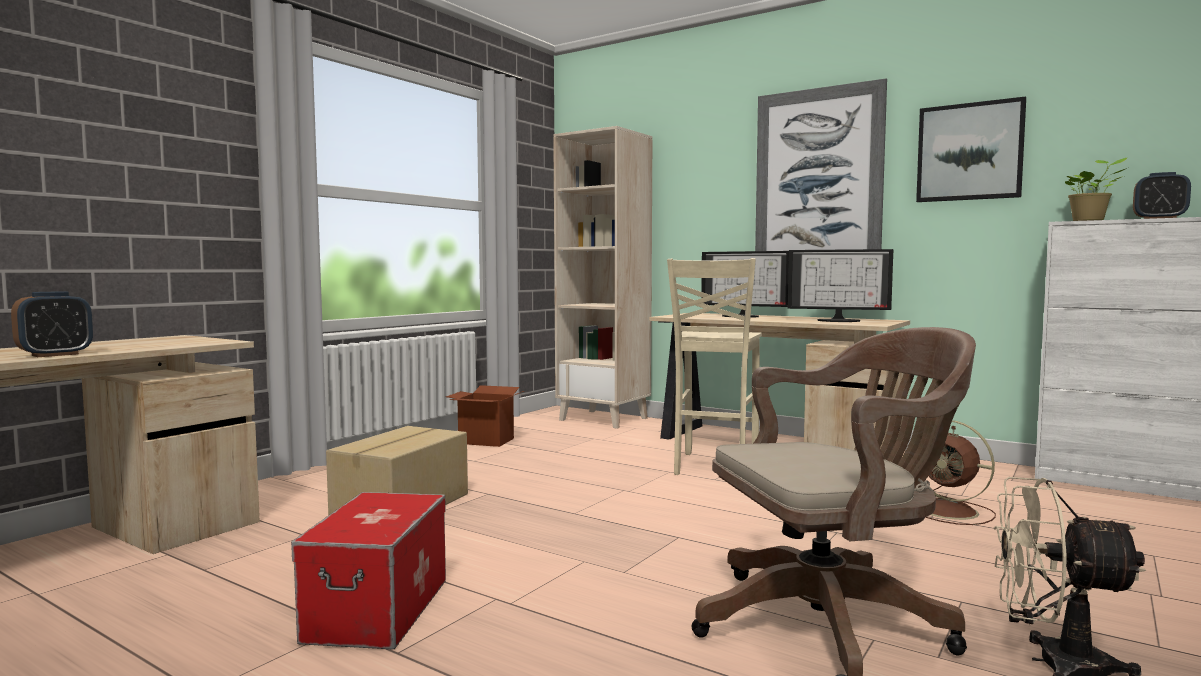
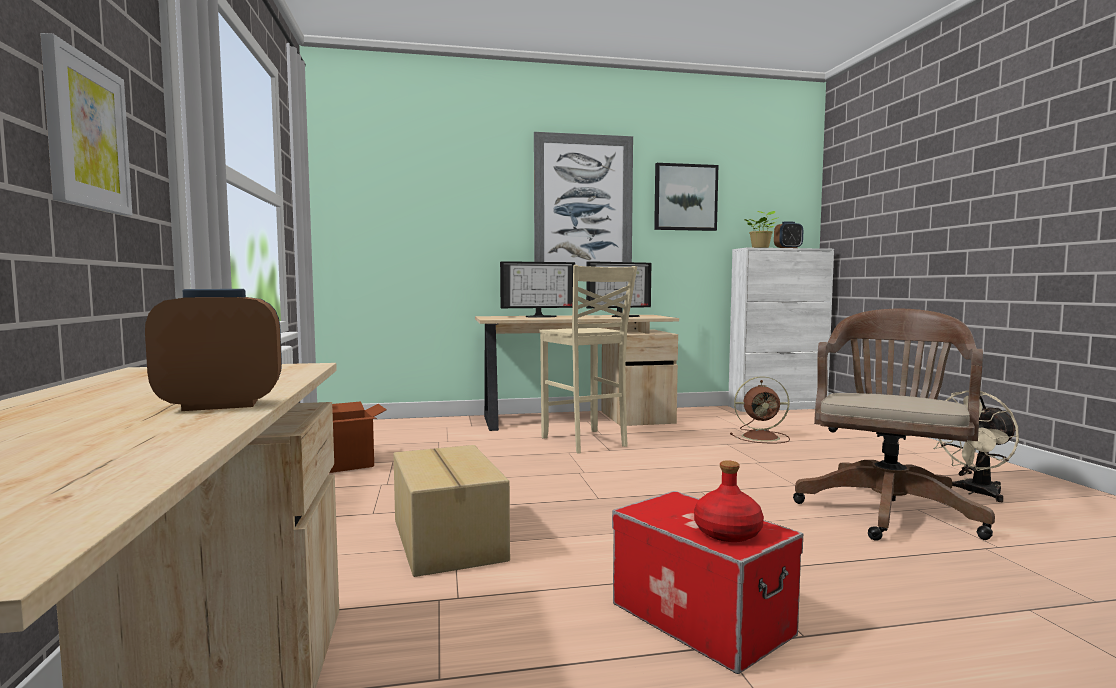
camera: 45 degrees left, 0 degrees up
(55, 355) = (221, 405): alarm clock -> alarm clock turned 105 degrees counterclockwise
(164, 195) = (85, 134): none -> picture
(354, 526) = (727, 532): none -> red bottle
(604, 419) = (399, 425): beige bookcase -> none

